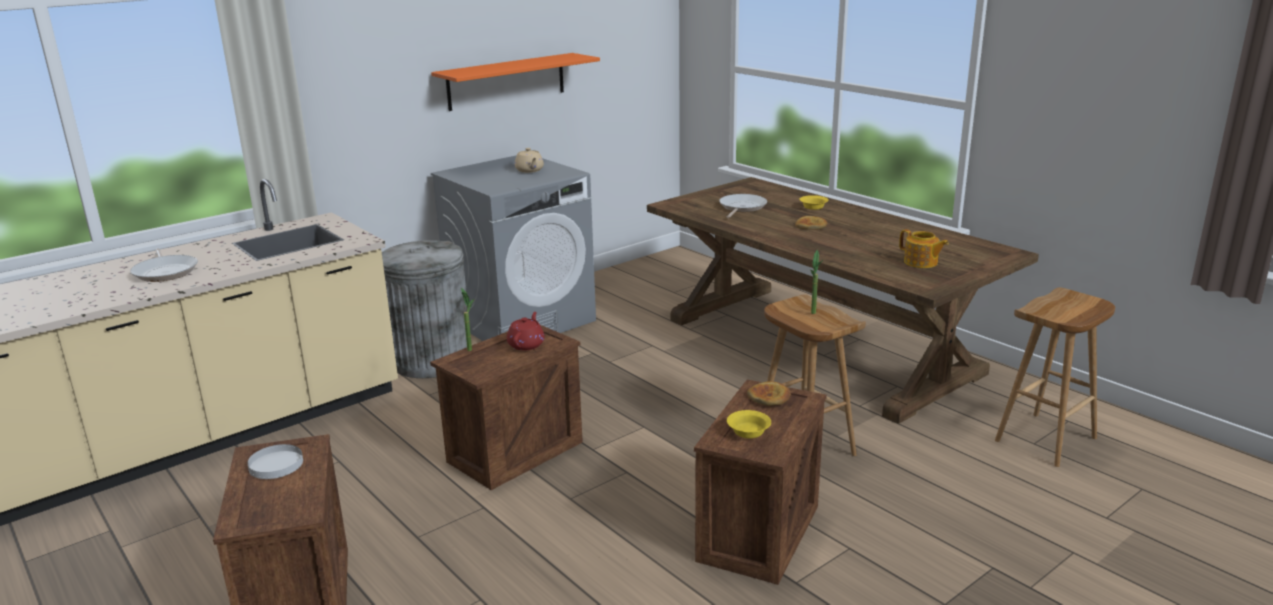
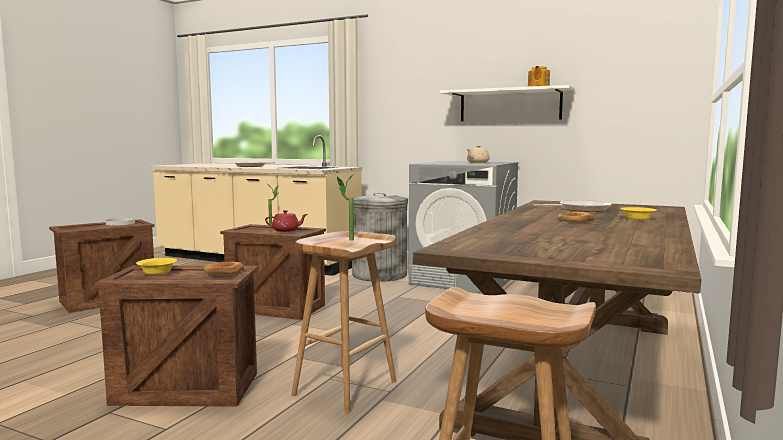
camera: 65 degrees right, 15 degrees down
(506, 81) = (510, 105): orange shelf -> white shelf
(921, 263) = (532, 244): teapot -> teapot (538, 87)

